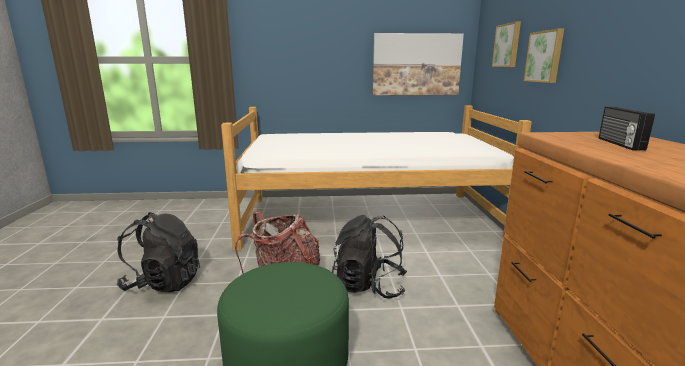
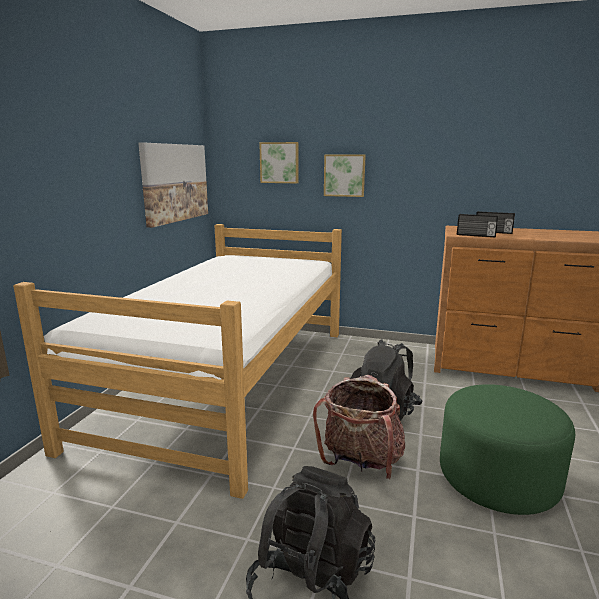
camera: 70 degrees left, 0 degrees up
(555, 139) = (476, 235): none -> radio

